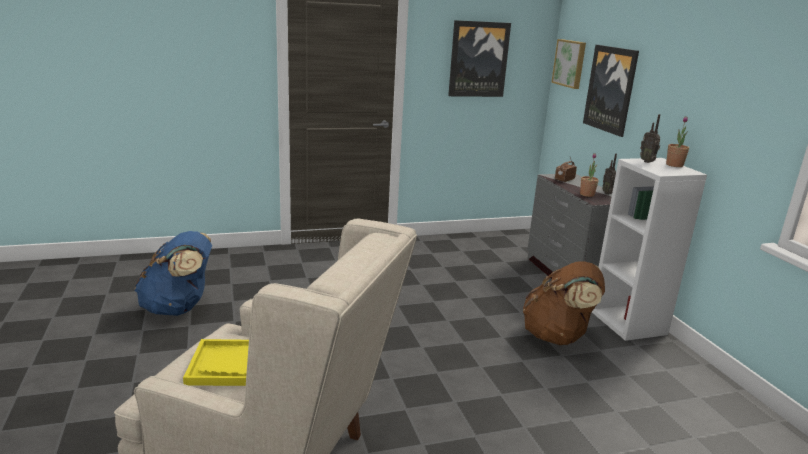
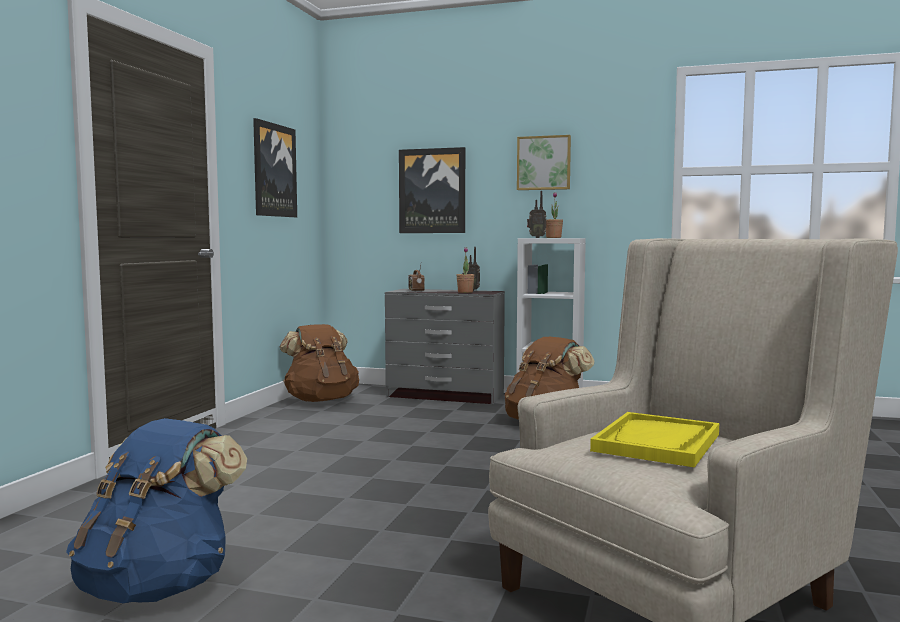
camera: 55 degrees left, 15 degrees down
(483, 243) = (321, 400): none -> brown backpack
(570, 63) = (356, 176): picture -> picture (544, 163)

